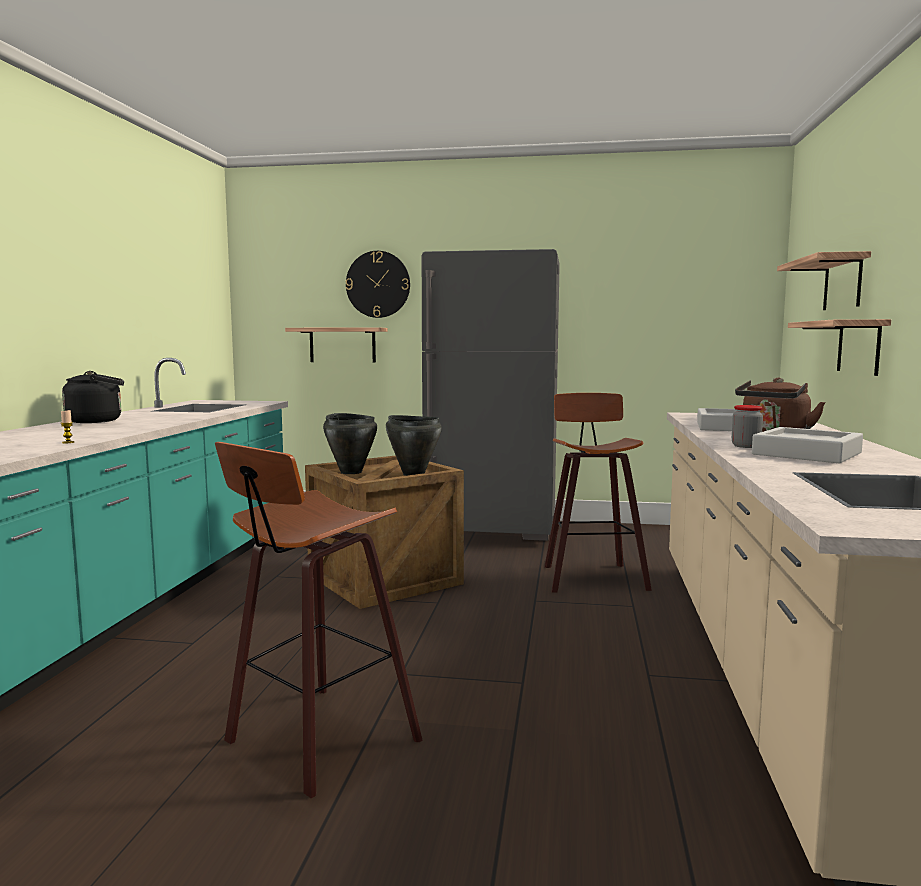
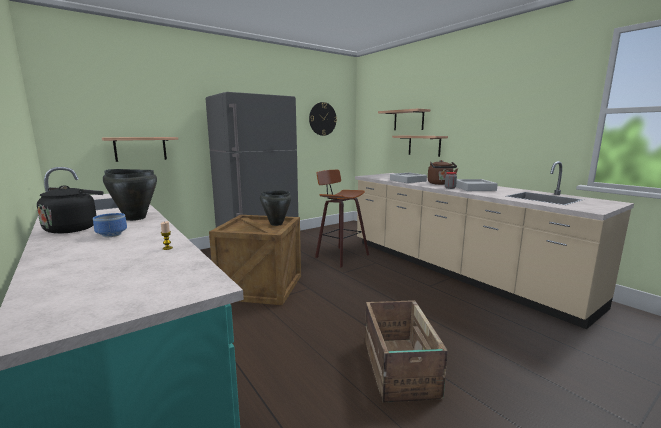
camera: 45 degrees left, 5 degrees up
(90, 429) = (112, 235): none -> bowl
(316, 741) = (399, 368): stool -> crate
(351, 472) = (241, 230): black cooking pot -> black cooking pot (135, 218)
(378, 284) = (163, 108): wall clock -> wall clock (322, 119)

